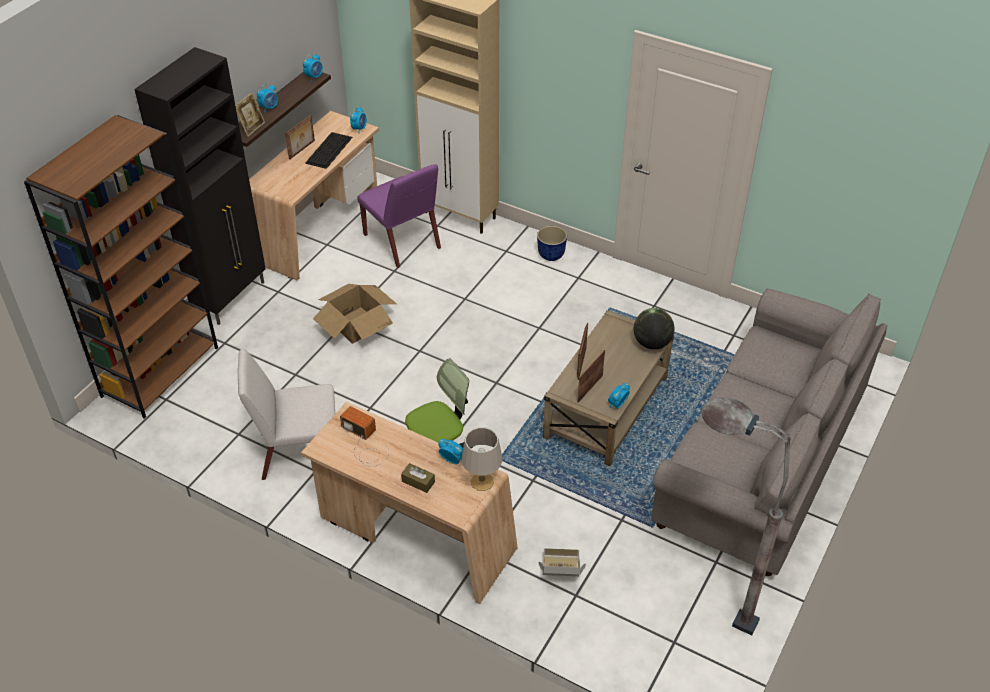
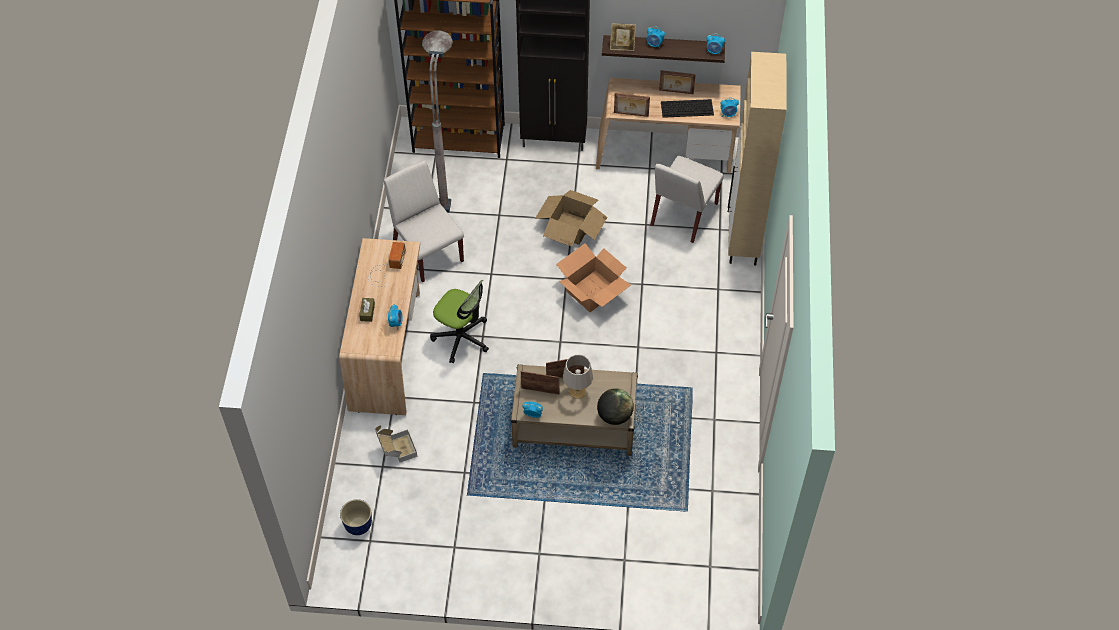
camera: 65 degrees right, 10 degrees up
(304, 187) = (631, 115): none -> picture frame
(402, 242) = (683, 215): purple chair -> white chair
(449, 336) = (593, 291): none -> cardboard box
(481, 481) = (385, 347): grey table lamp -> grey table lamp (577, 390)
(551, 255) = (732, 322): planter -> planter (358, 526)
(705, 604) = (411, 551): grey floor lamp -> grey floor lamp (448, 184)
(760, 461) = (572, 550): grey sofa -> none

